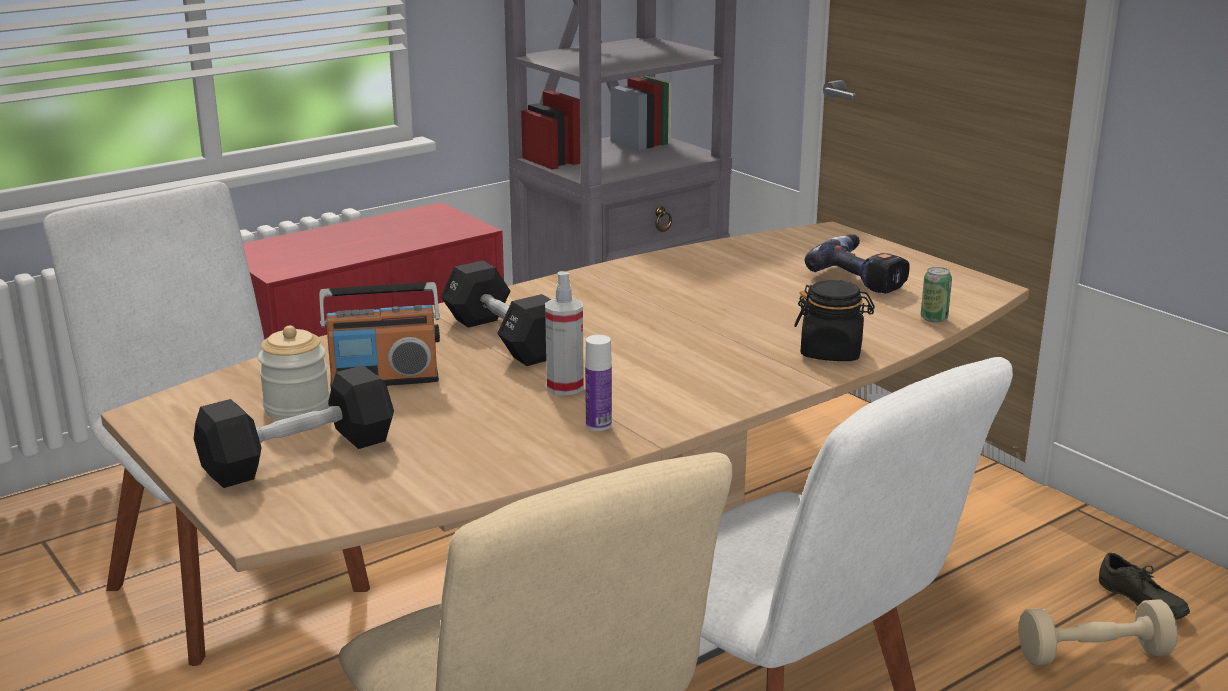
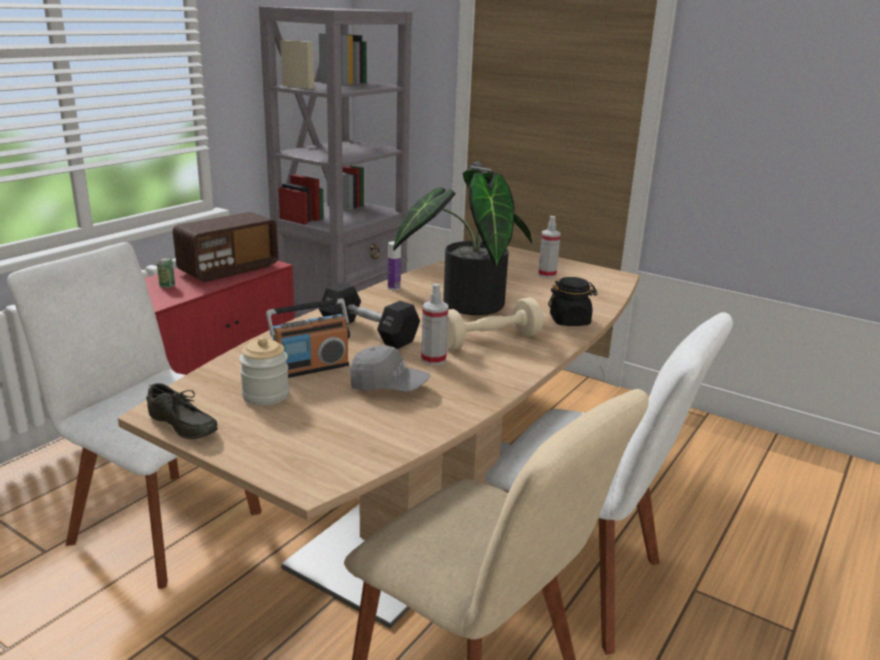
camera: 20 degrees left, 0 degrees up
(299, 456) = (294, 428): black dumbbell -> none
(406, 231) = (228, 269): none -> radio
(469, 417) = (388, 386): none -> grey cap
(598, 425) = (475, 381): bottle -> bottle (394, 287)
(687, 310) = (466, 303): none -> potted plant
(863, 276) = (547, 274): power drill -> spray bottle
(934, 318) = (606, 296): can -> can (167, 286)
(1093, 655) = (697, 478): beige dumbbell -> beige dumbbell (489, 341)
(1139, 602) = (702, 445): grey shoe -> grey shoe (180, 427)

